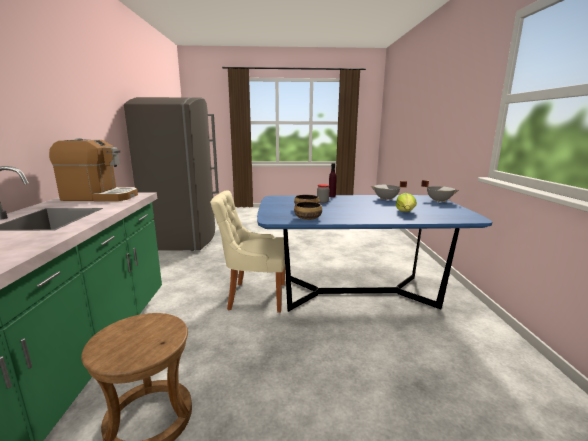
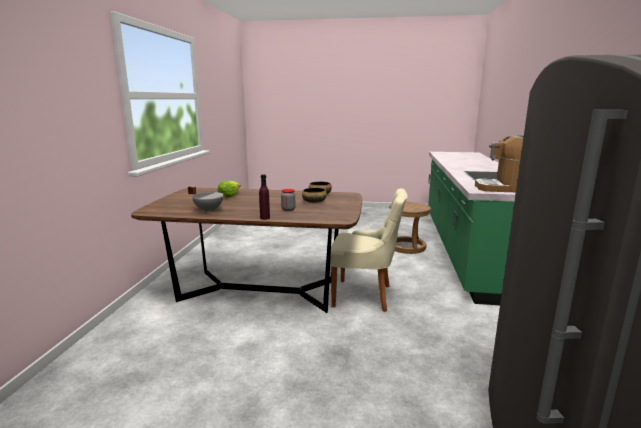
camera: 170 degrees left, 0 degrees up
(357, 293) = (259, 291): blue dining table -> brown dining table
(439, 201) = (158, 205): grey cooking pot -> none

